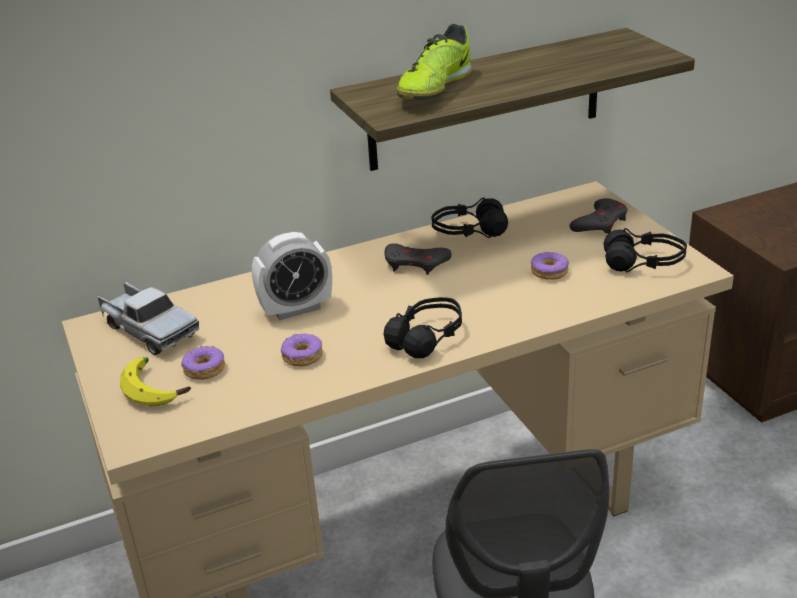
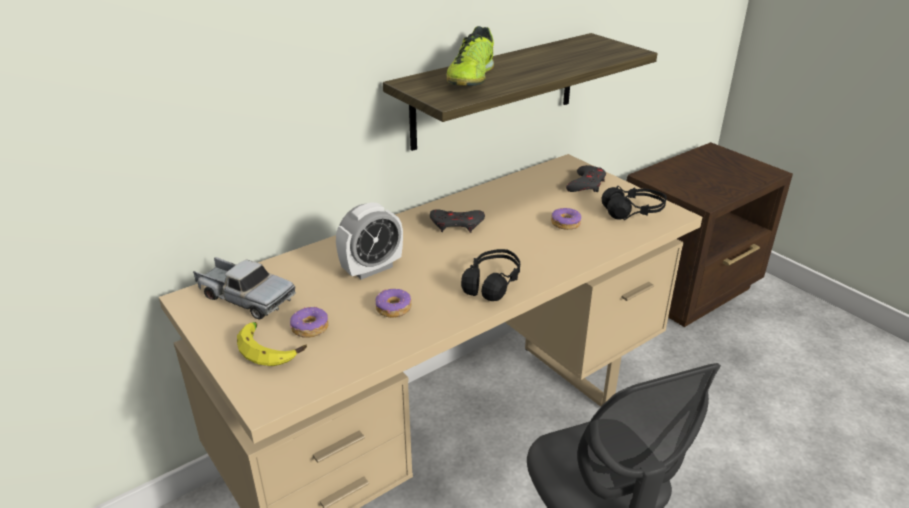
camera: 15 degrees left, 0 degrees up
(469, 232) = (488, 197): black headphones -> none

